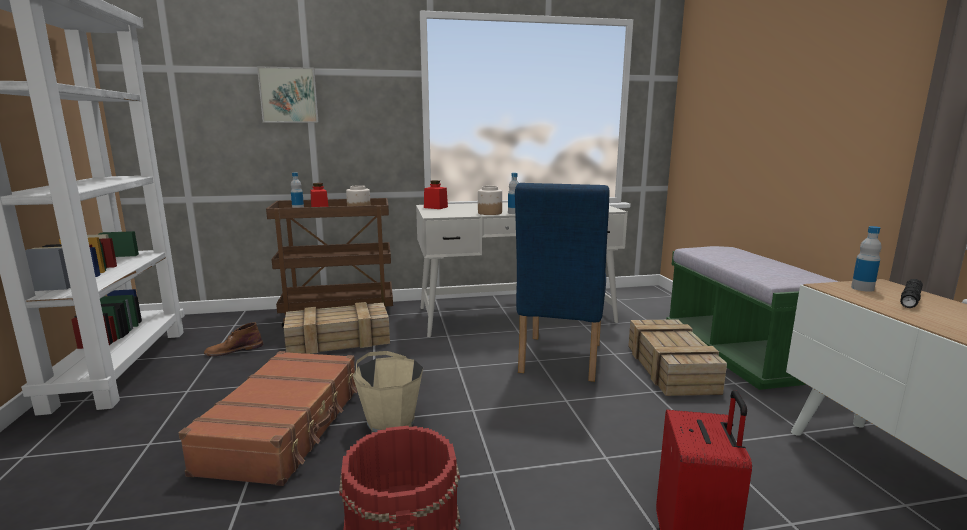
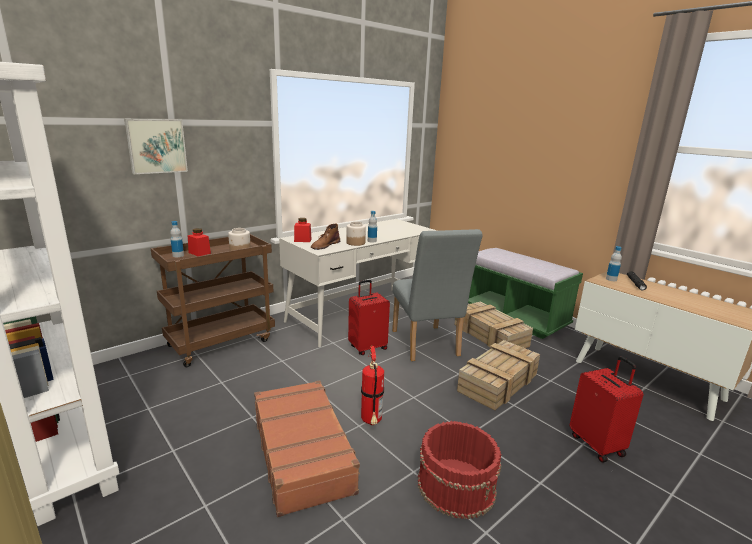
camera: 30 degrees left, 5 degrees up
(234, 350) = (164, 400): brown boot -> brown boot (325, 245)
(340, 340) = (252, 366): crate -> crate (498, 382)
(390, 421) = (371, 422): beige bucket -> fire extinguisher
(481, 348) = (367, 347): none -> red suitcase
(558, 361) = (426, 346): blue chair -> grey chair

